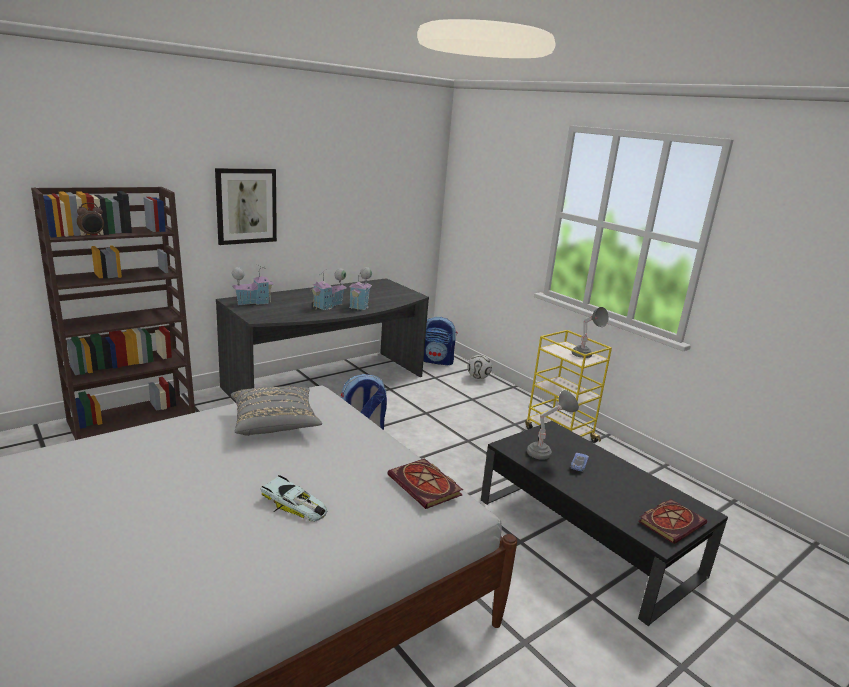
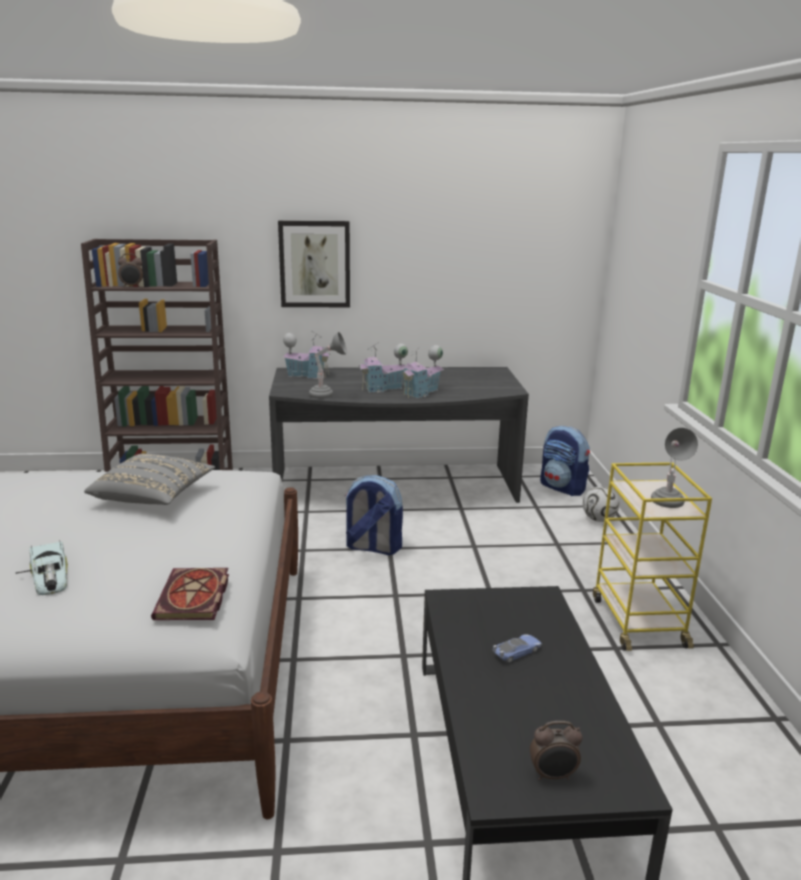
camera: 35 degrees right, 0 degrees up
(545, 452) = (488, 622): grey table lamp -> grey table lamp (327, 396)
(671, 522) = (553, 776): book -> alarm clock

